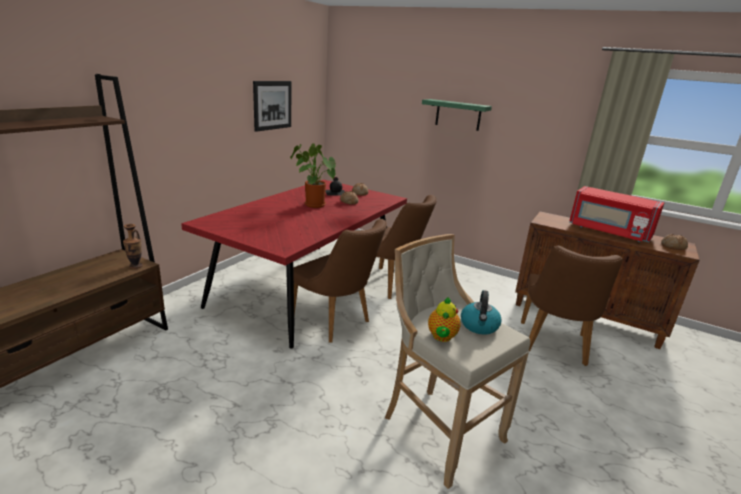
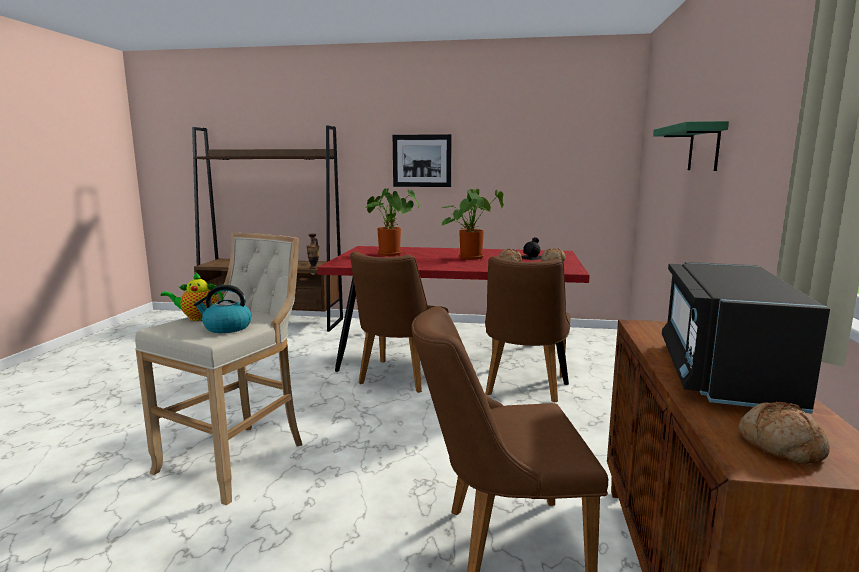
camera: 70 degrees right, 10 degrees down
(261, 221) = (392, 254): none -> potted plant
(272, 105) = (530, 158): picture -> picture (422, 161)
(608, 231) = (723, 373): red microwave -> black microwave

